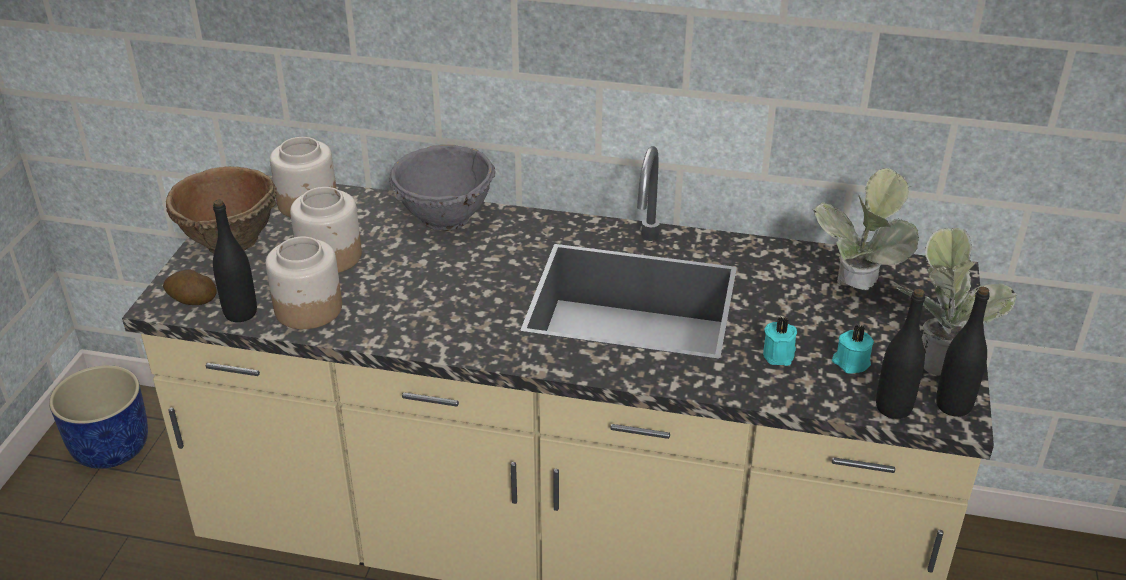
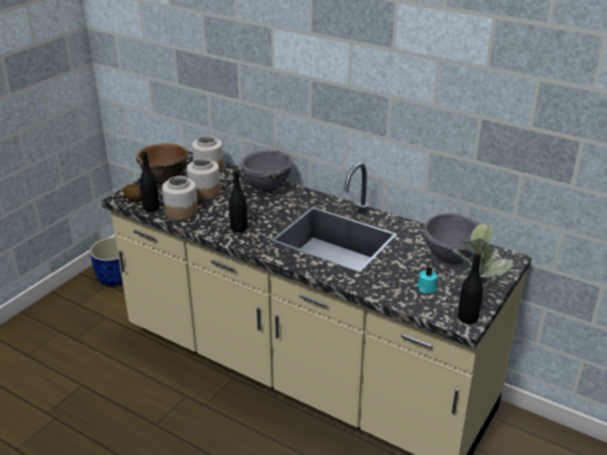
camera: 20 degrees right, 5 degrees down
(780, 354) = (391, 276): turquoise candle -> none
(854, 293) = (451, 257): potted plant -> grey bowl
(893, 407) = (434, 312): black bottle -> black bottle (239, 228)

